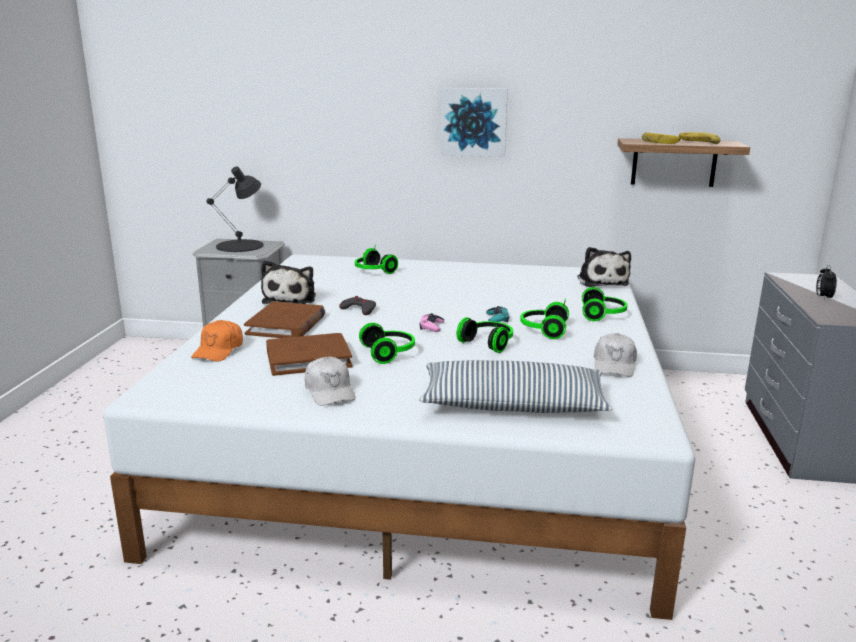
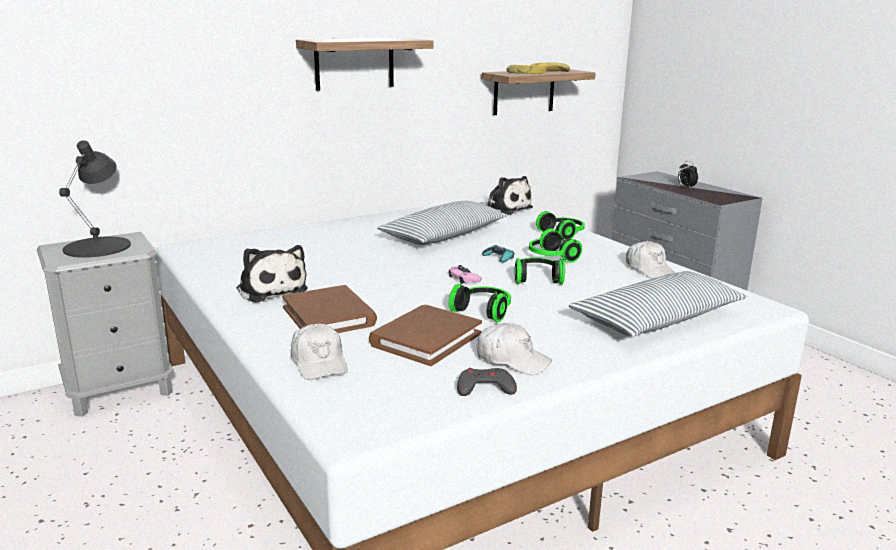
camera: 40 degrees left, 0 degrees up
(219, 350) = (319, 362): orange cap -> white cap
(359, 309) = (366, 281): grey game controller -> grey game controller (485, 388)
(373, 271) = (295, 243): headphones -> none
(473, 122) = (354, 63): picture -> shelf
(493, 291) = (444, 236): none -> pillow

